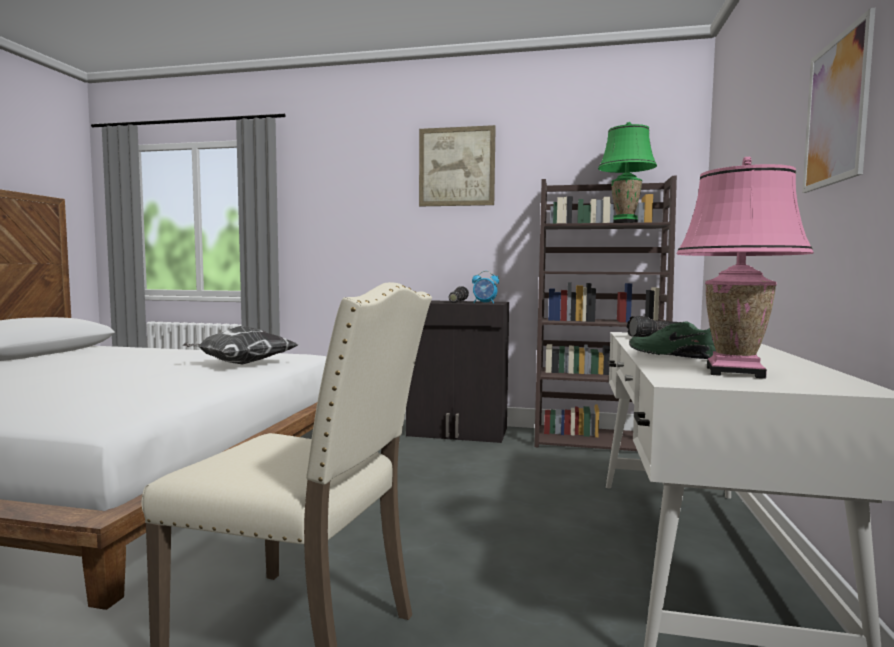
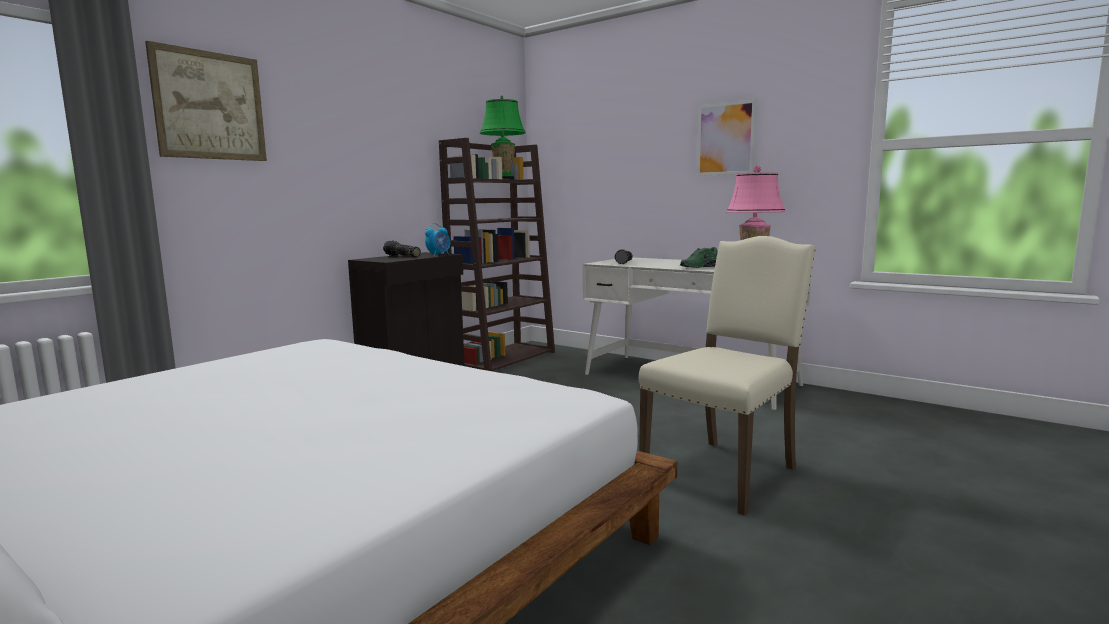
camera: 65 degrees left, 5 degrees up
(241, 364) = (334, 361): pillow -> none
(456, 167) = (366, 110): picture -> picture (209, 106)

